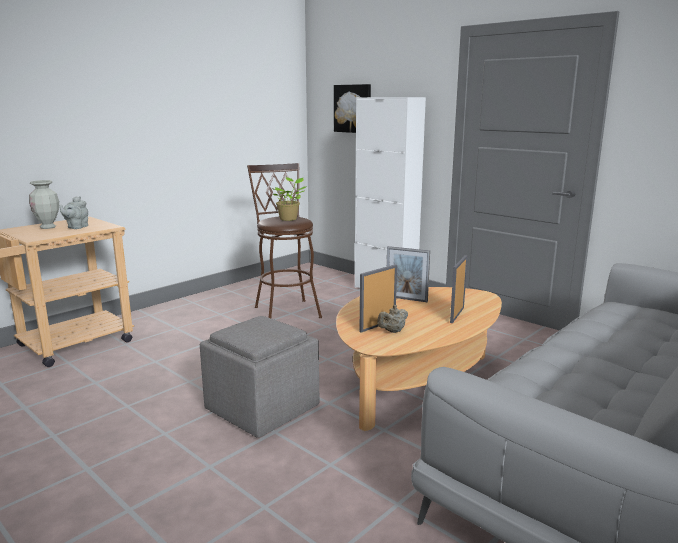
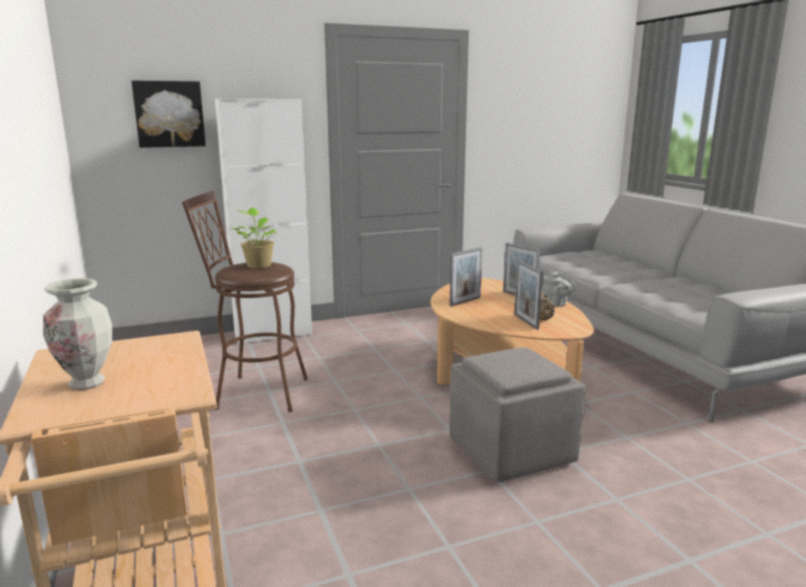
camera: 65 degrees left, 0 degrees up
(76, 227) = (138, 360): grey teapot -> grey teapot (556, 304)

